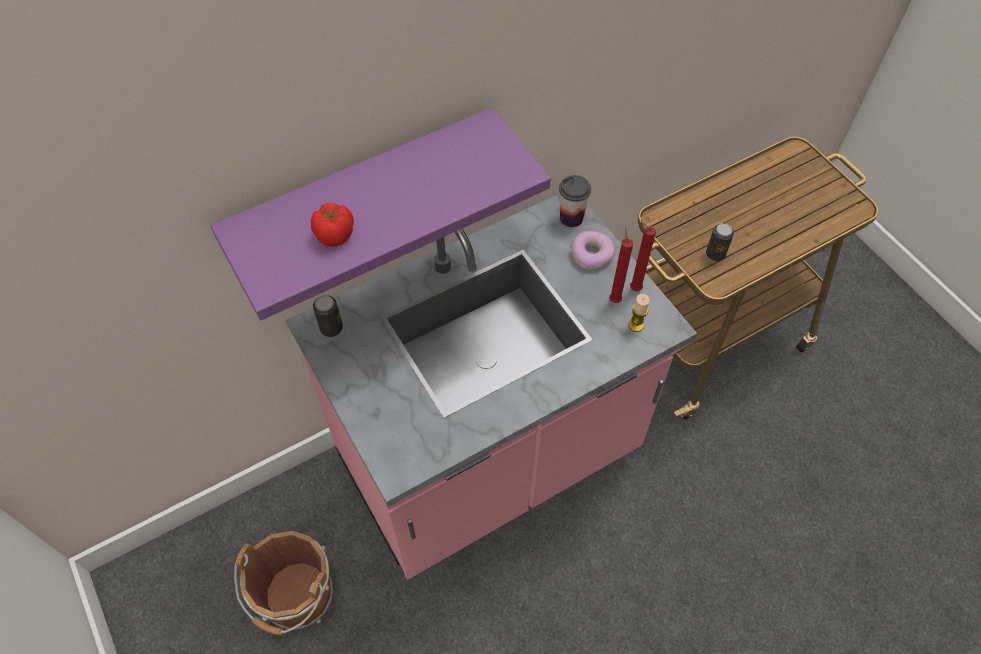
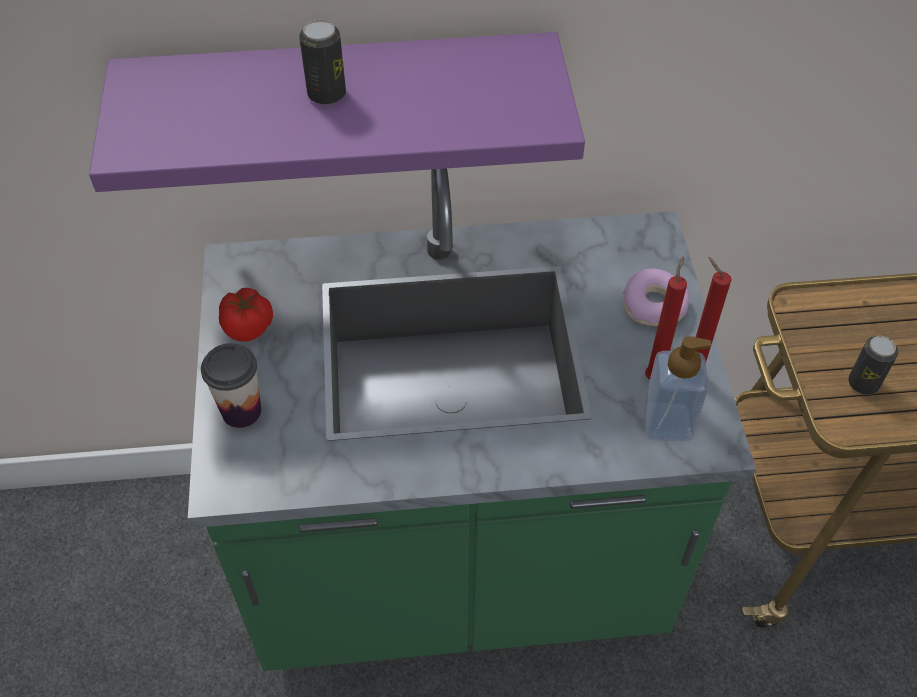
camera: 25 degrees right, 5 degrees down
(297, 599) = (130, 635): brown bucket -> none
(331, 328) = (253, 274): can -> can (326, 94)
(336, 234) = (248, 118): tomato -> tomato (249, 327)
(490, 461) = (458, 568): pink counter -> green counter
(571, 218) = (651, 249): cup -> cup (241, 411)
(636, 325) = (667, 423): candle -> soap dispenser

